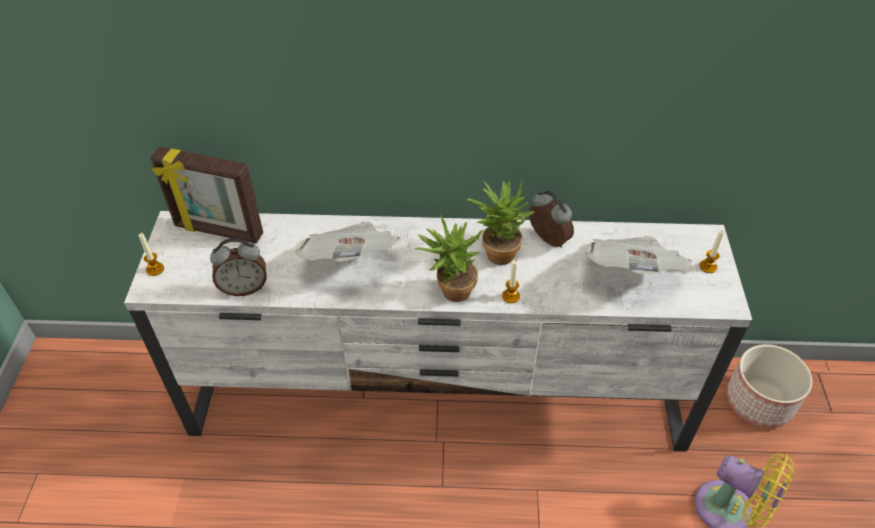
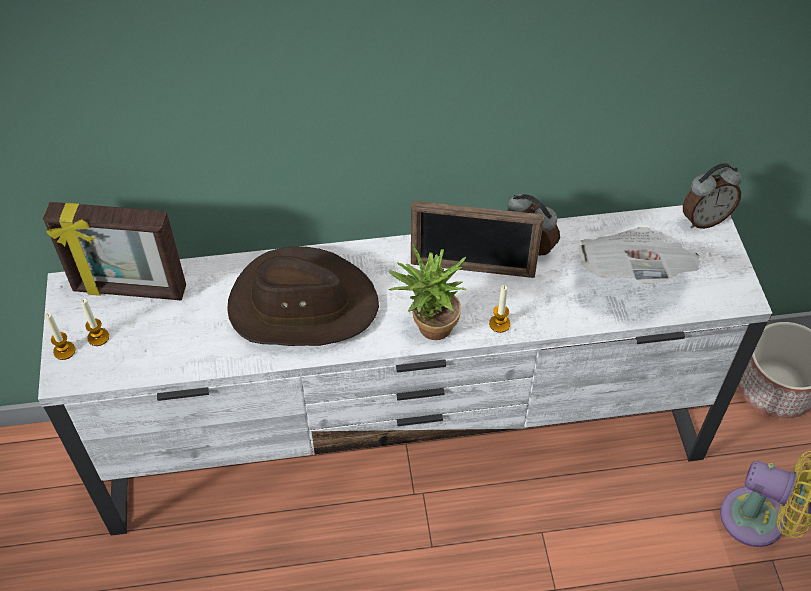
camera: 10 degrees left, 5 degrees up
(244, 288) = (181, 359): alarm clock -> alarm clock (704, 219)
(351, 260) = (302, 305): newspaper -> brown hat
(497, 251) = (472, 269): potted plant -> picture frame
(708, 266) = (714, 255): candle -> candle (98, 337)

